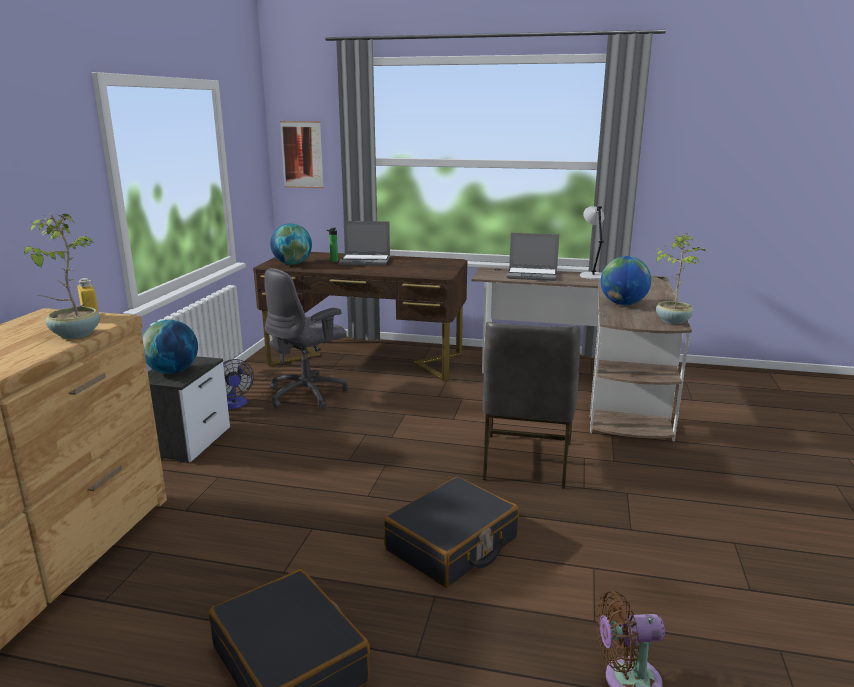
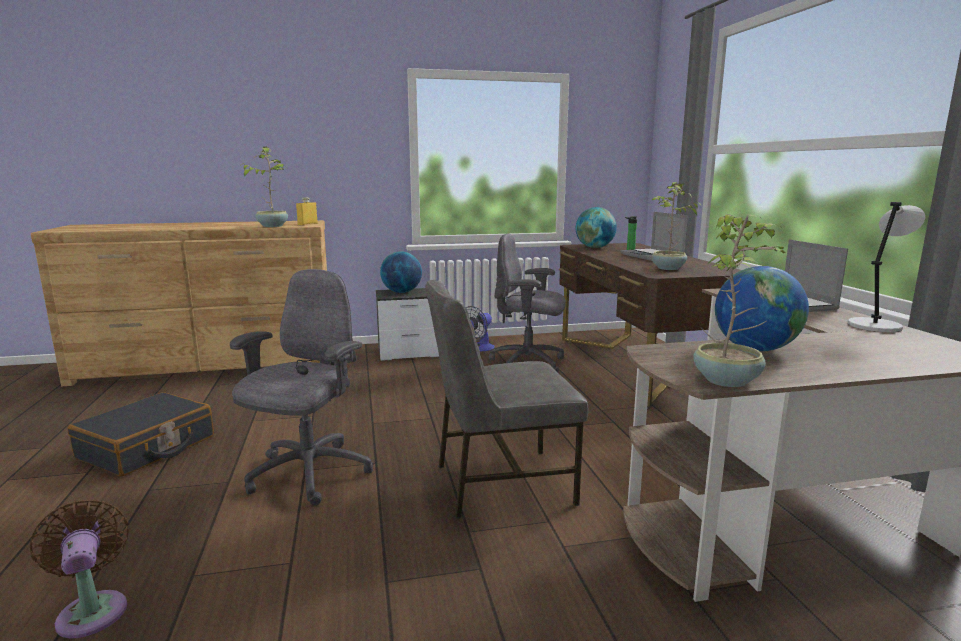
camera: 65 degrees right, 5 degrees down
(302, 154) = (668, 146): picture -> none
(422, 269) = (668, 268): none -> potted plant
(452, 545) = (308, 474): black suitcase -> grey office chair

